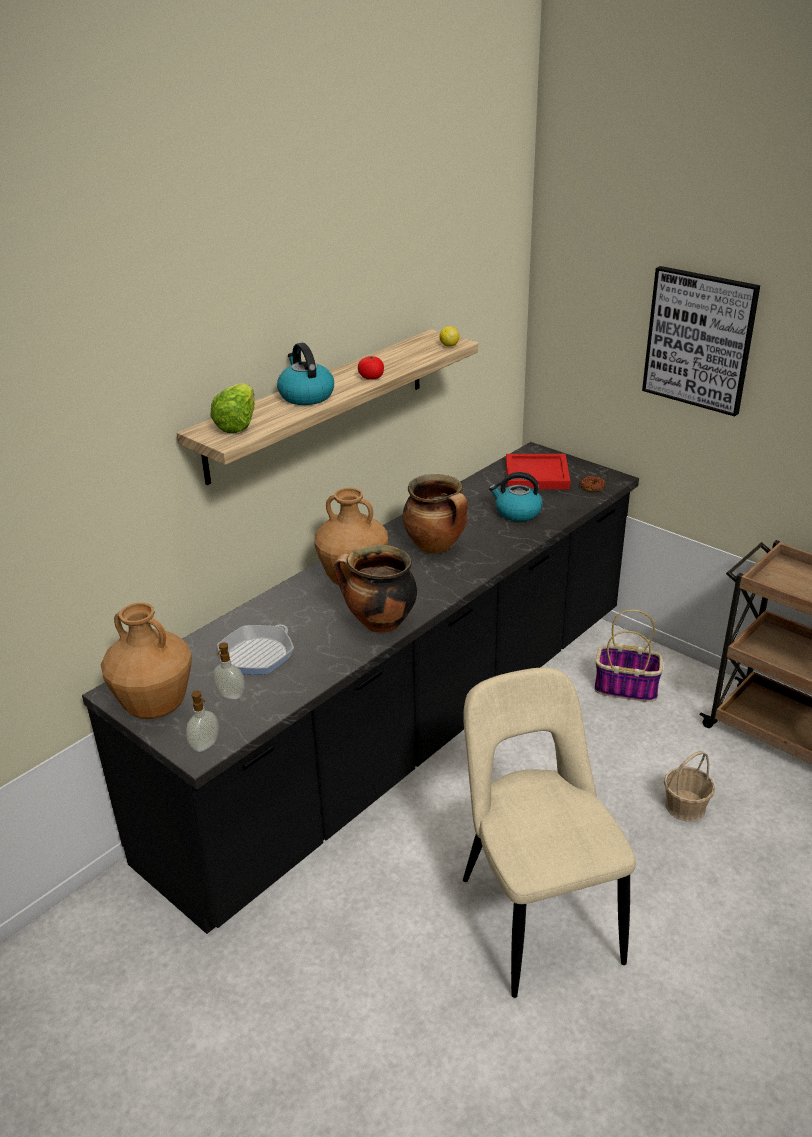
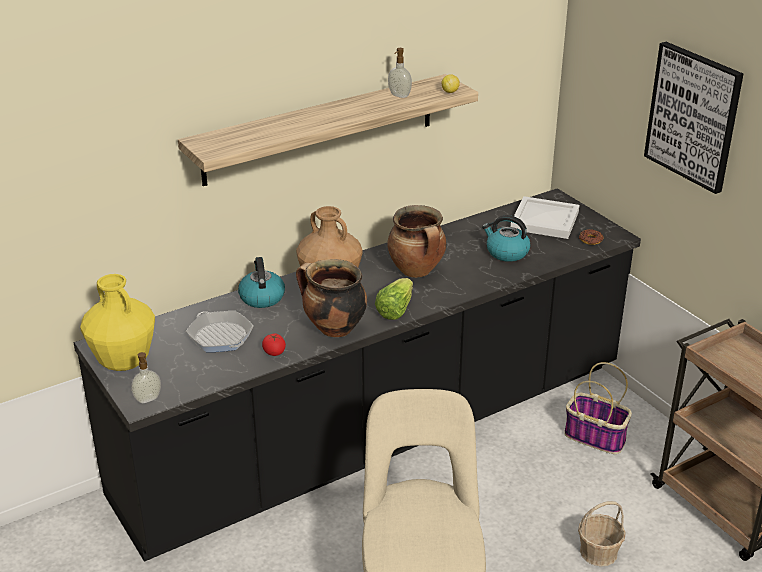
camera: 15 degrees right, 0 degrees up
(155, 707) = (123, 362): brown vase -> yellow vase
(230, 696) = (184, 365): soap dispenser -> soap dispenser (399, 96)
(237, 424) = (228, 139): lettuce -> lettuce (395, 310)
(256, 655) = (220, 336): frying pan -> frying pan turned 90 degrees clockwise
(306, 396) = (298, 122): kettle -> kettle (261, 297)
(371, 377) = (363, 113): tomato -> tomato (274, 352)
(537, 474) = (546, 220): red tray -> white tray

